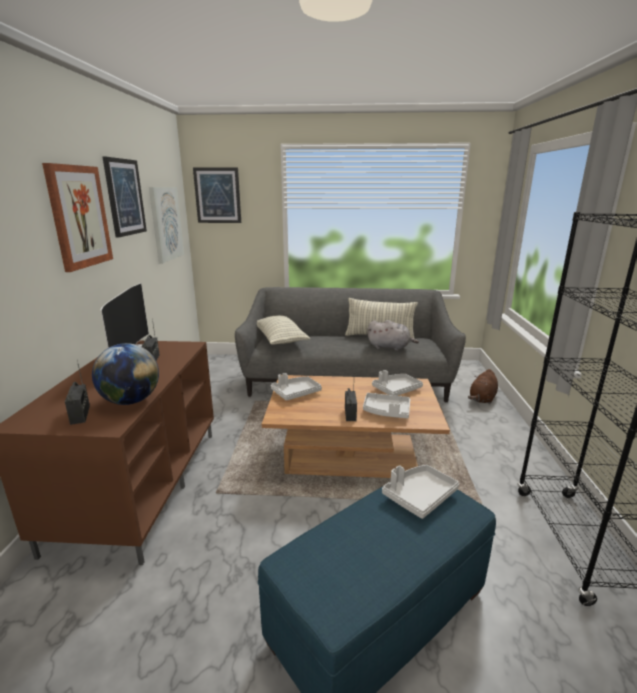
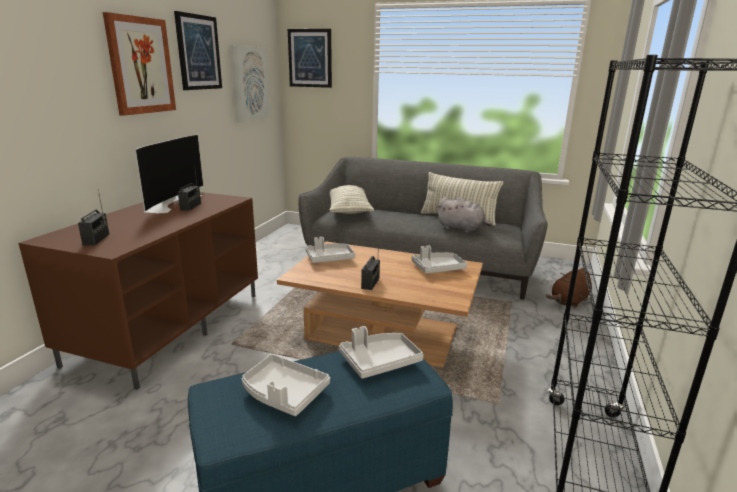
camera: 15 degrees right, 0 degrees up
(131, 401) = (144, 235): globe -> none
(386, 411) = (410, 286): grey tray -> grey tray (283, 393)

